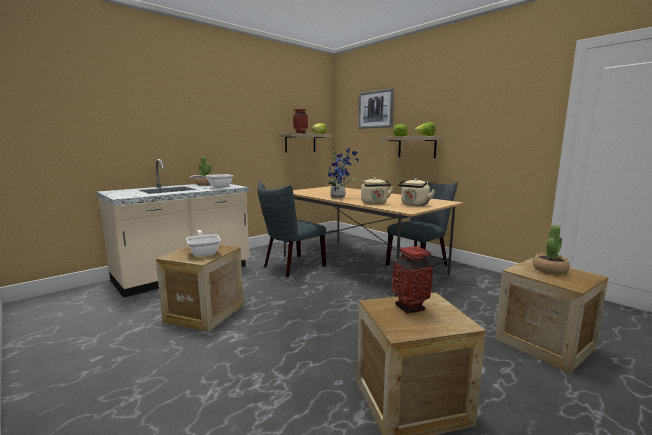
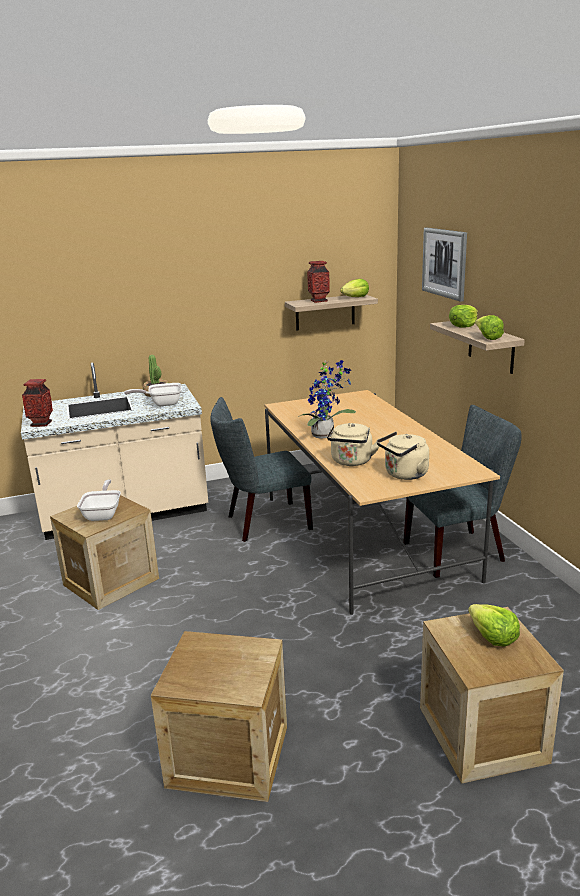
camera: 25 degrees right, 10 degrees up
(410, 307) = (223, 655): vase -> vase (41, 424)
(550, 270) = (492, 637): potted plant -> lettuce

